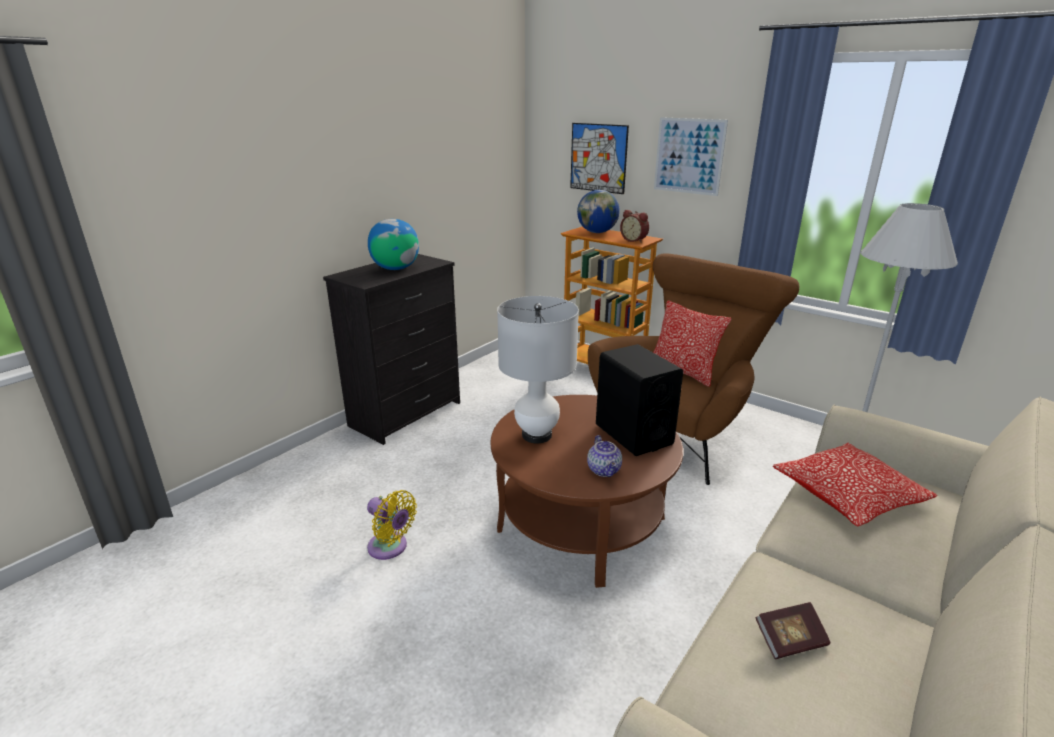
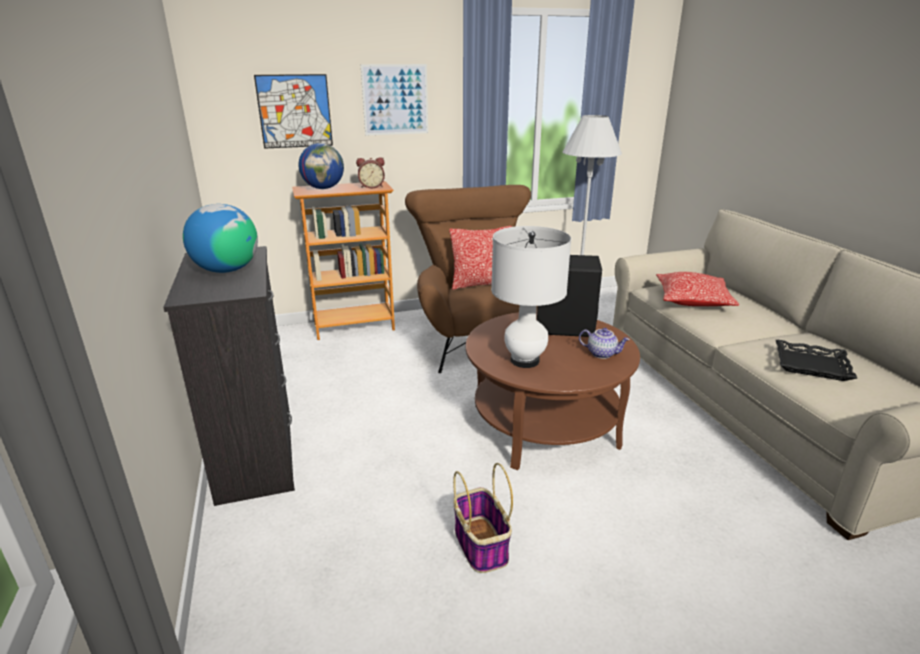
camera: 55 degrees left, 0 degrees up
(390, 548) = (480, 544): yellow fan -> basket
(790, 640) = (811, 365): book -> black tray

